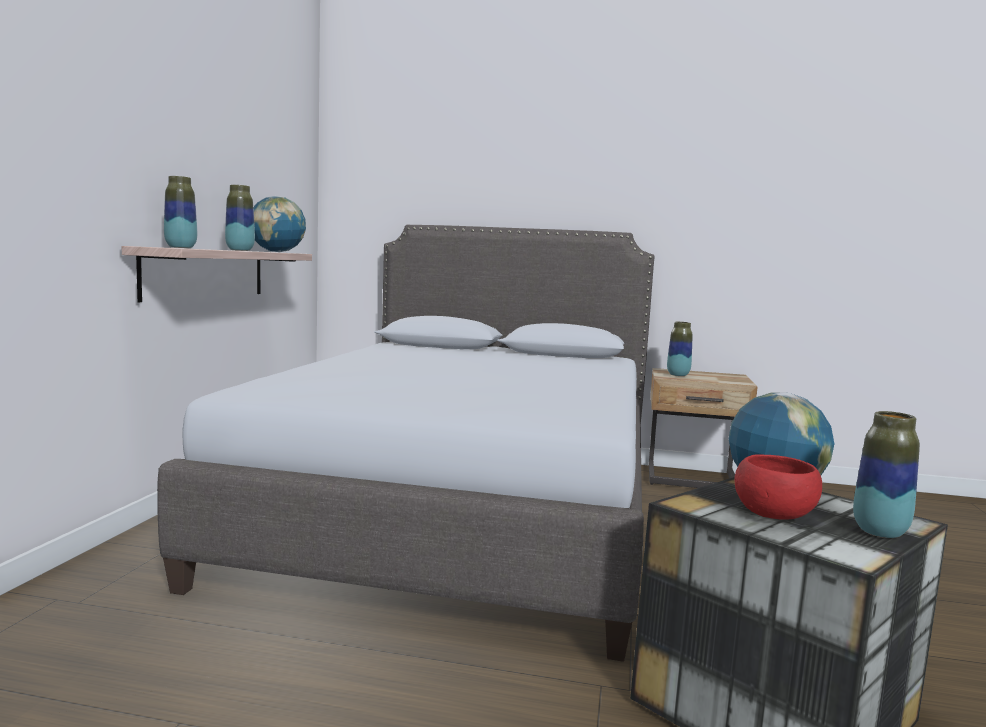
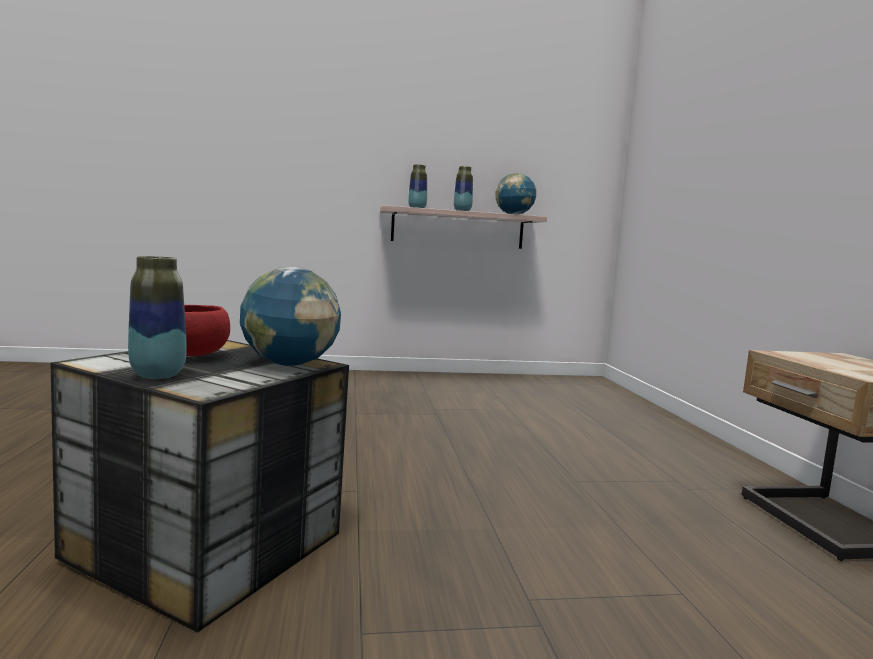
camera: 70 degrees right, 0 degrees up
(462, 511) = (505, 426): grey bed -> none
(678, 375) = (818, 357): vase -> none

